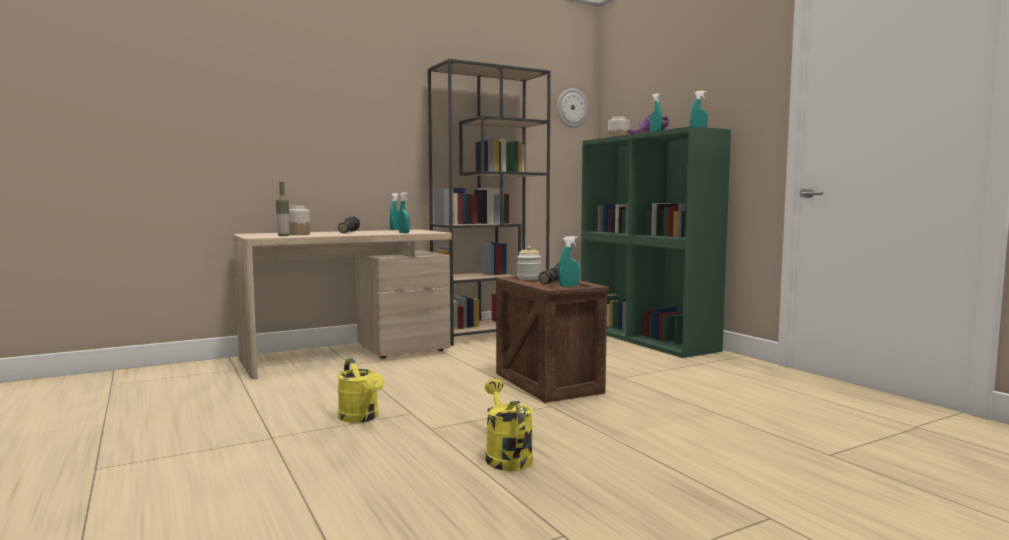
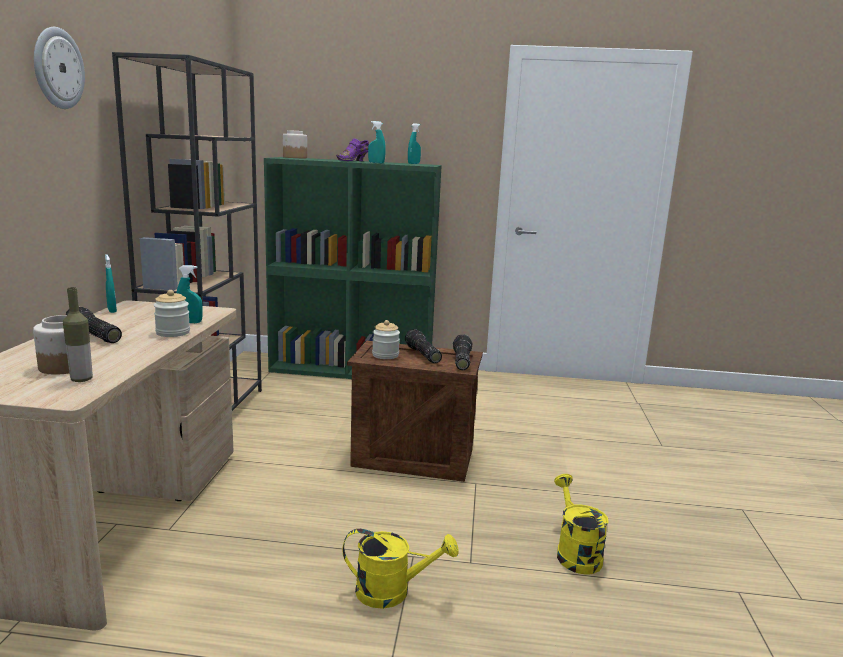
camera: 55 degrees left, 10 degrees up
(379, 233) = (173, 332): none -> jar
(506, 456) = (575, 553): yellow watering can -> yellow watering can turned 60 degrees clockwise
(569, 286) = (461, 361): turquoise spray bottle -> flashlight
(572, 108) = (220, 108): wall clock -> wall clock (57, 68)

